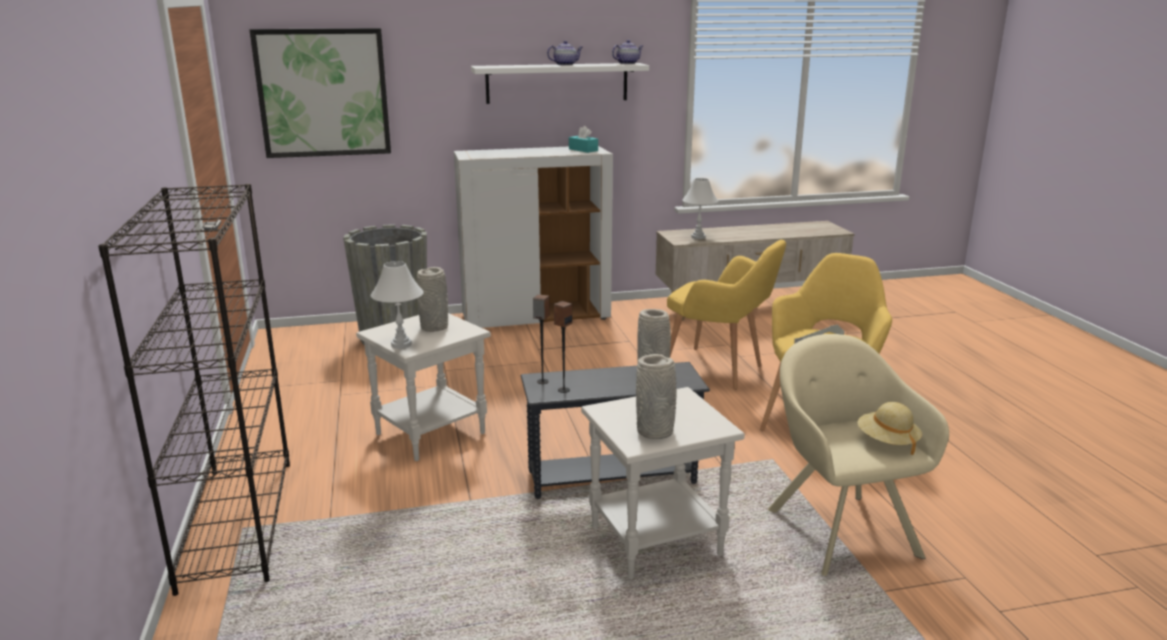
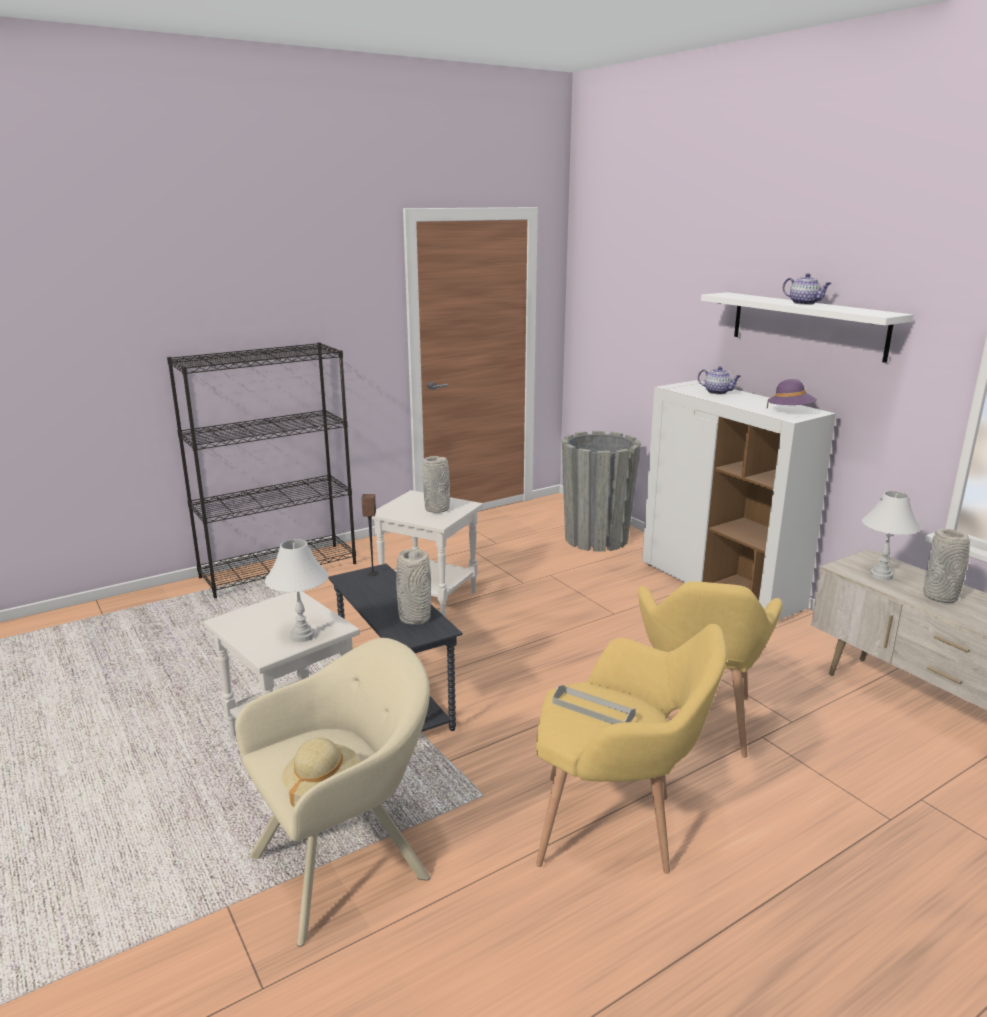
camera: 70 degrees right, 0 degrees up
(323, 93) = (618, 302): picture -> none
(401, 344) = (393, 507): white table lamp -> white table lamp (302, 635)
(563, 390) = (359, 584): speaker -> none
(583, 150) = (790, 411): turquoise tissue box -> purple hat
(627, 63) = (881, 312): teapot -> teapot (718, 392)
(656, 432) = (252, 625): grey vase -> grey vase (941, 597)

